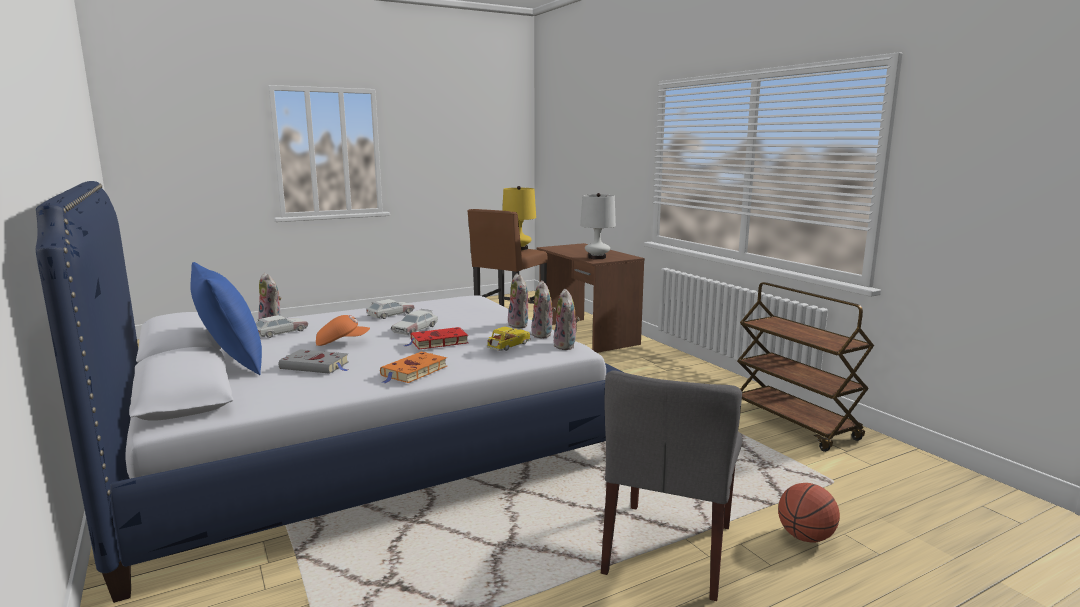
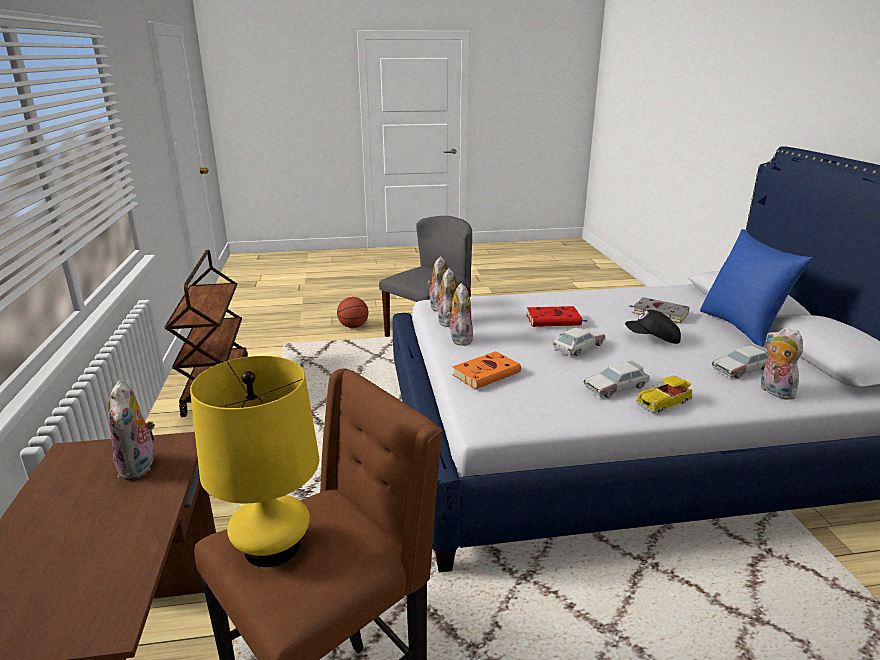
camera: 160 degrees left, 10 degrees up
(342, 343) = (653, 339): orange cap -> black cap
(413, 372) = (575, 297): orange book -> orange book (487, 373)
(508, 346) = (492, 307): toy car -> toy car (664, 402)
(597, 257) = (140, 467): white table lamp -> plush toy

